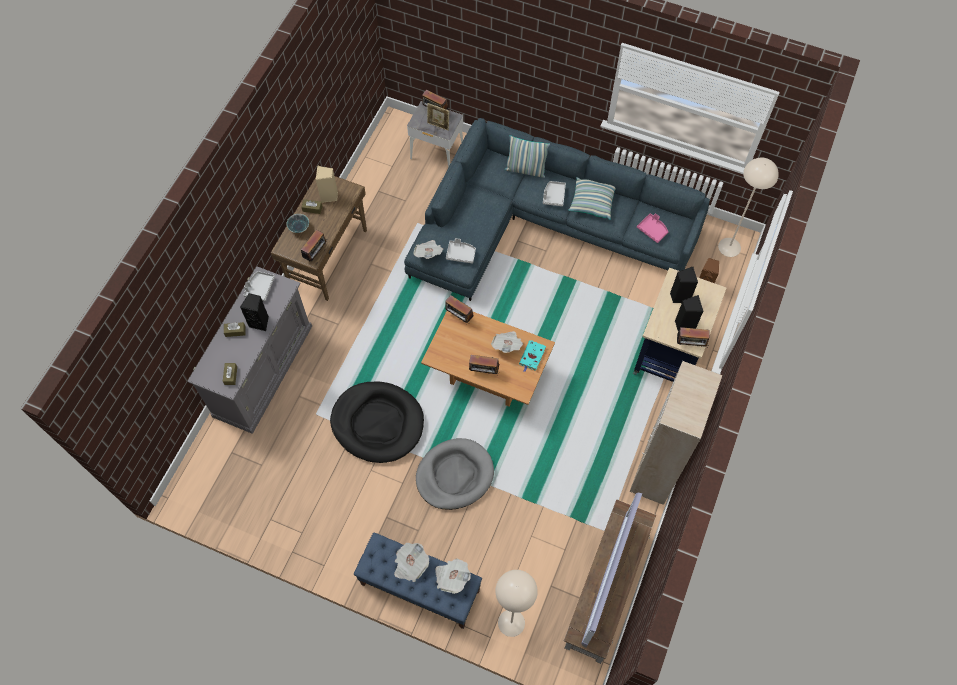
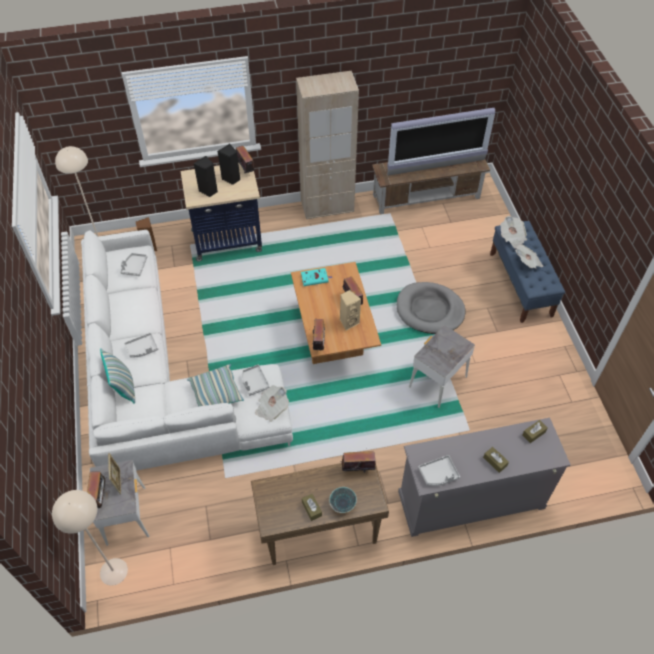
camera: 125 degrees left, 10 degrees down
(260, 322) = (469, 448): black speaker -> none
(329, 196) = (285, 503): beige speaker -> beige speaker (348, 322)
(377, 423) = (437, 382): black dog bed -> side table
(507, 345) = (318, 298): newspaper -> none
(511, 622) = (491, 229): beige floor lamp -> beige floor lamp (113, 571)
(540, 225) = (162, 379): blue sofa -> white sofa
(592, 202) = (131, 319): pillow -> pillow (216, 393)
(652, 230) = (134, 267): pink tray -> grey tray

